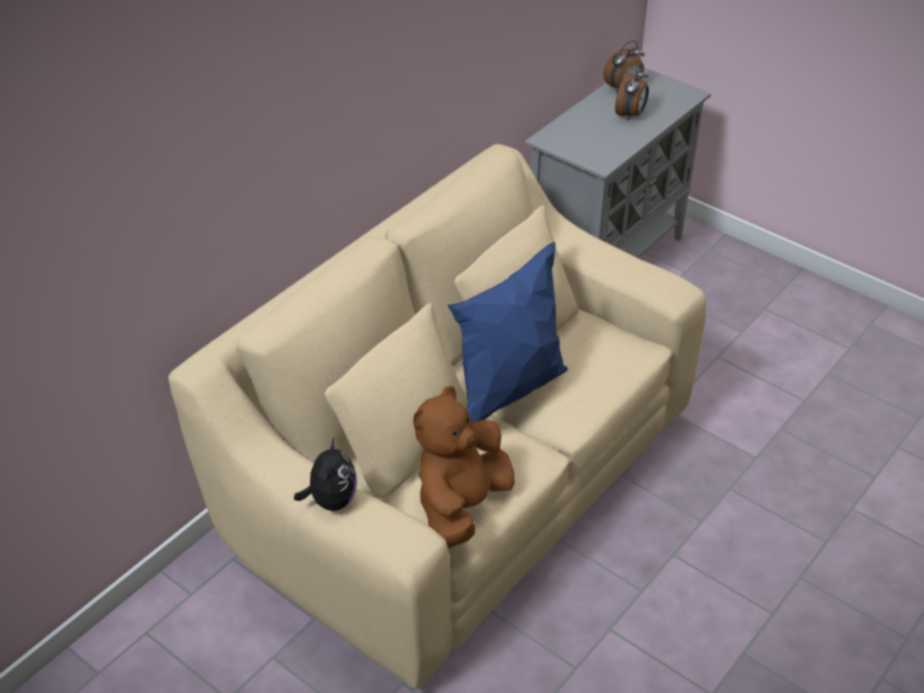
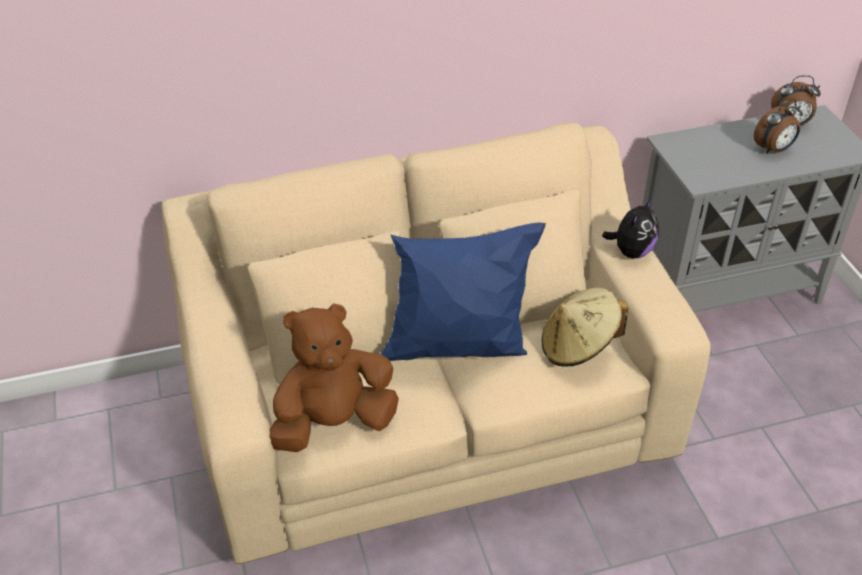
camera: 35 degrees right, 0 degrees up
(331, 500) = (217, 361): plush toy -> plush toy (631, 251)
(601, 344) = (578, 347): none -> beige hat

